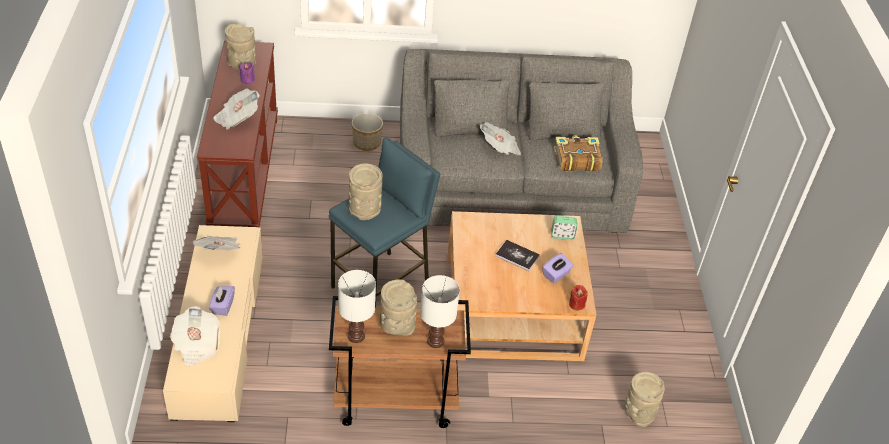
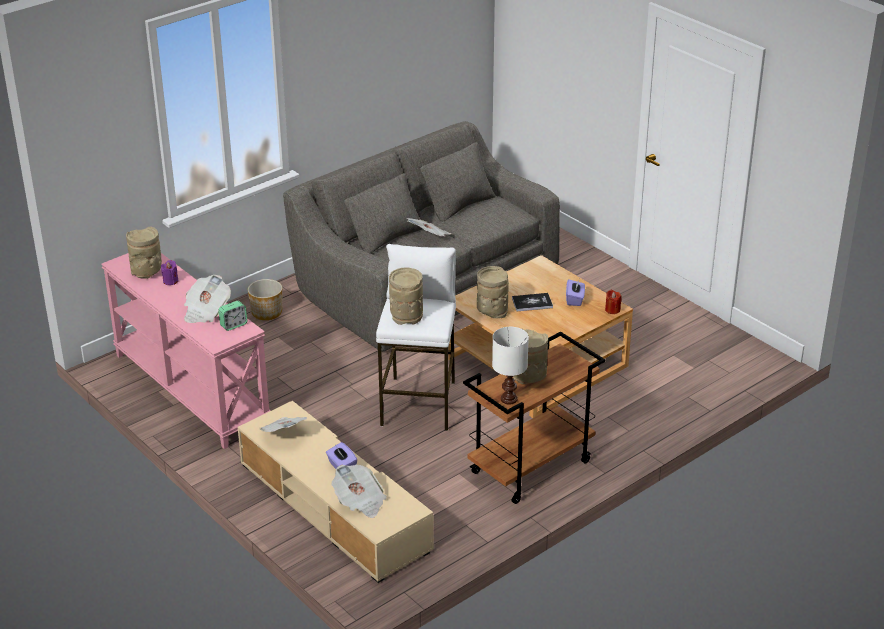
camera: 35 degrees left, 10 degrees down
(243, 174) = (189, 390): brown console table -> pink console table
(381, 286) = (420, 403): blue stool -> white stool
(436, 340) = (567, 370): white table lamp -> none
(562, 235) = (545, 273): alarm clock -> alarm clock (233, 325)
(576, 159) = (496, 216): book -> none
(638, 413) = (702, 376): beige vase -> beige vase (491, 311)

